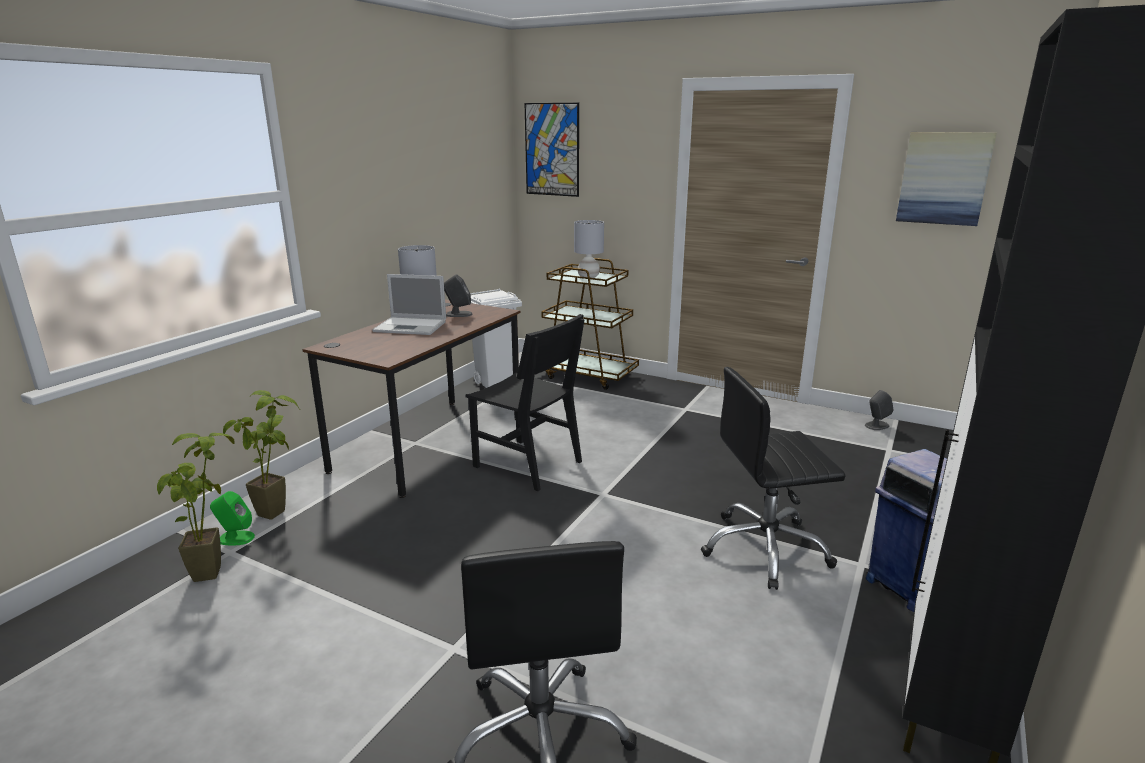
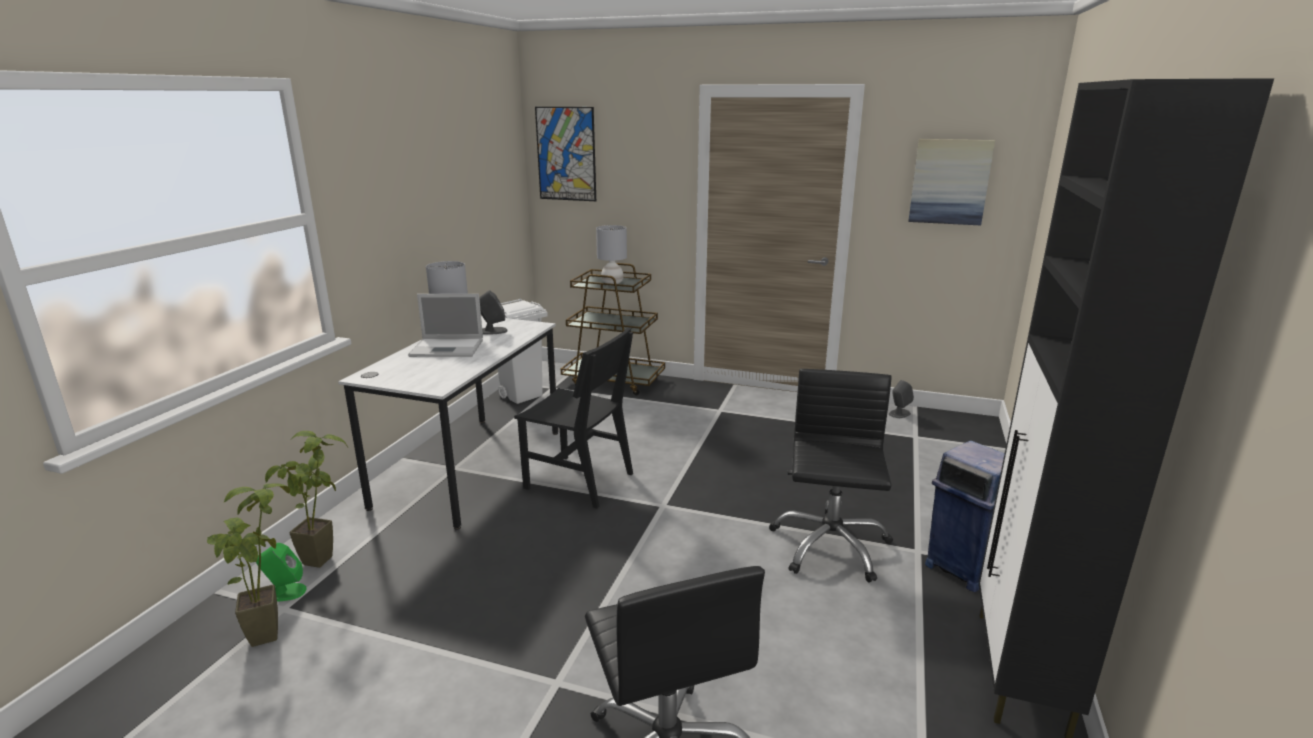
camera: 10 degrees left, 0 degrees up
(430, 443) = (471, 467): brown desk -> white desk
(765, 549) = (829, 545): black office chair -> black office chair turned 120 degrees clockwise

